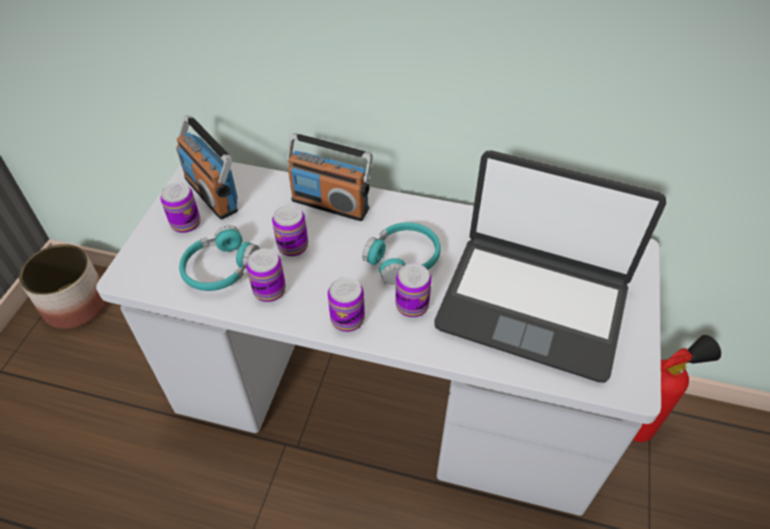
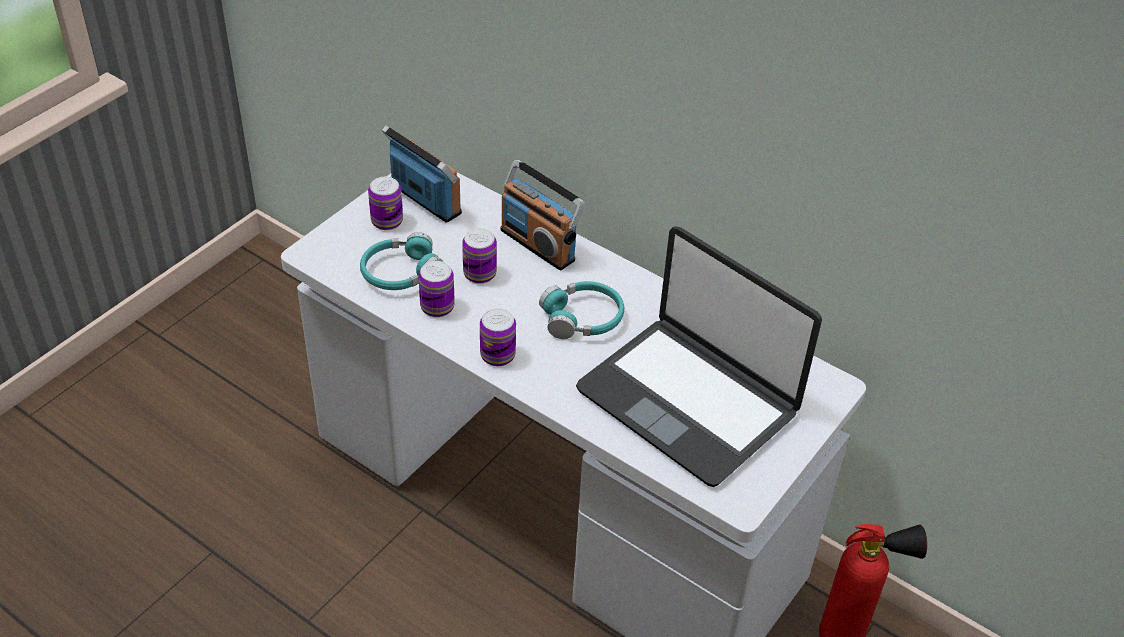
camera: 20 degrees right, 5 degrees down
(76, 305) = (259, 292): planter -> none
(212, 194) = (425, 200): radio -> radio turned 150 degrees clockwise
(412, 305) = (567, 363): can -> none

